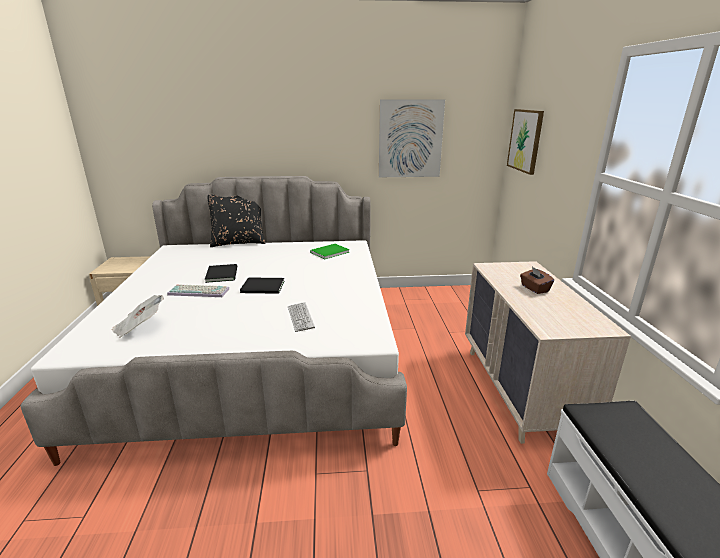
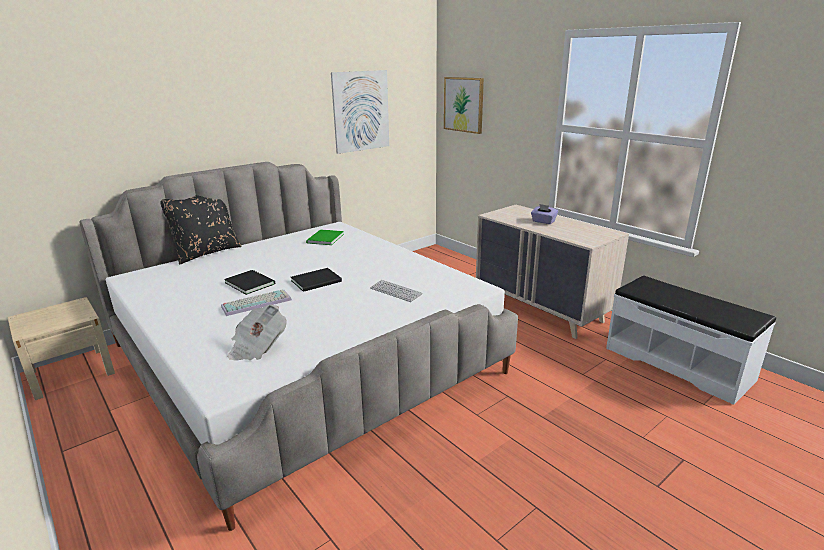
camera: 35 degrees left, 0 degrees up
(534, 288) = (543, 221): brown tissue box -> purple tissue box

